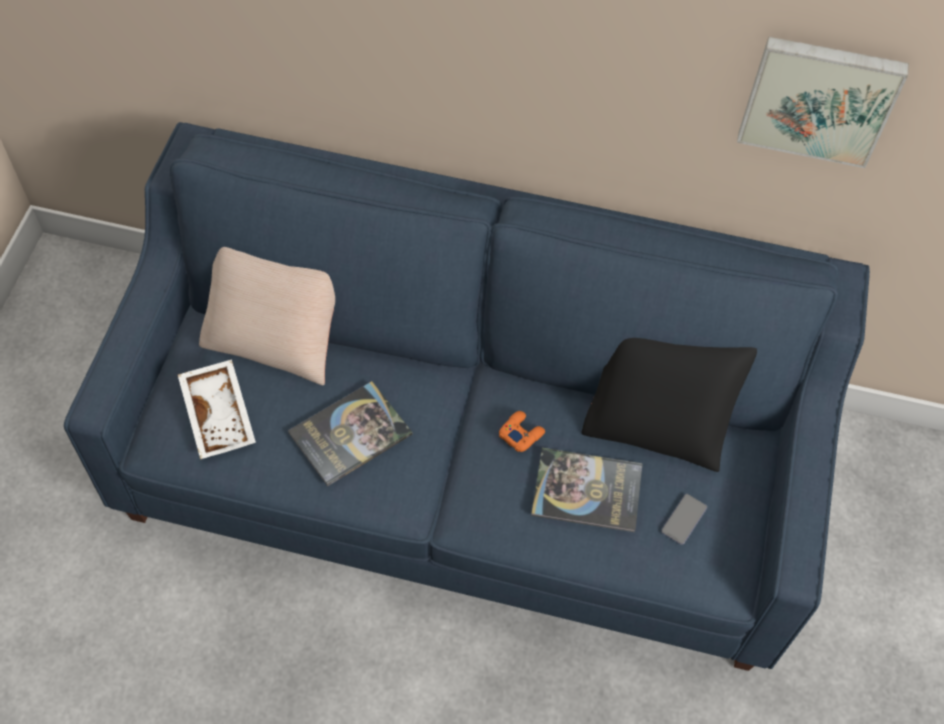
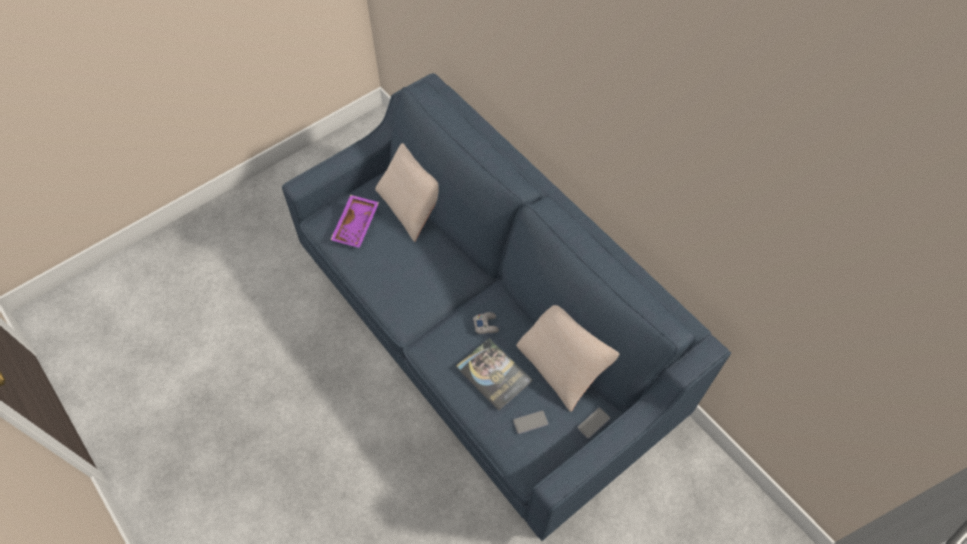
camera: 40 degrees right, 0 degrees up
(220, 414) = (357, 226): white tray -> purple tray
(350, 434) = (406, 272): book -> none
(521, 433) = (486, 325): orange game controller -> grey game controller
(658, 419) = (563, 364): black pillow -> beige pillow
(755, 467) = (593, 423): none -> phone
(819, 98) = (720, 227): picture -> none

